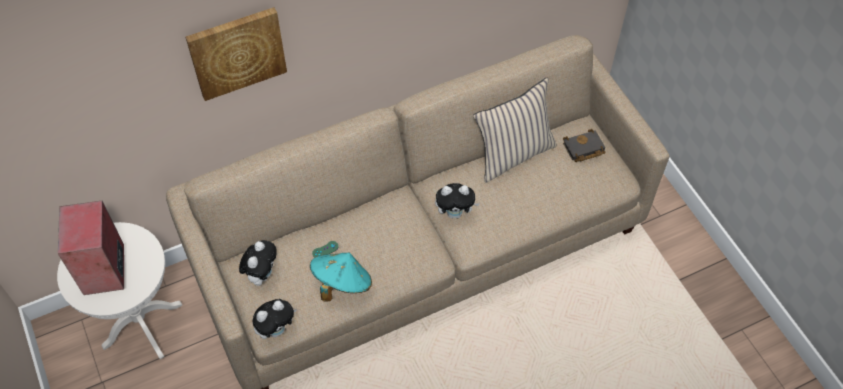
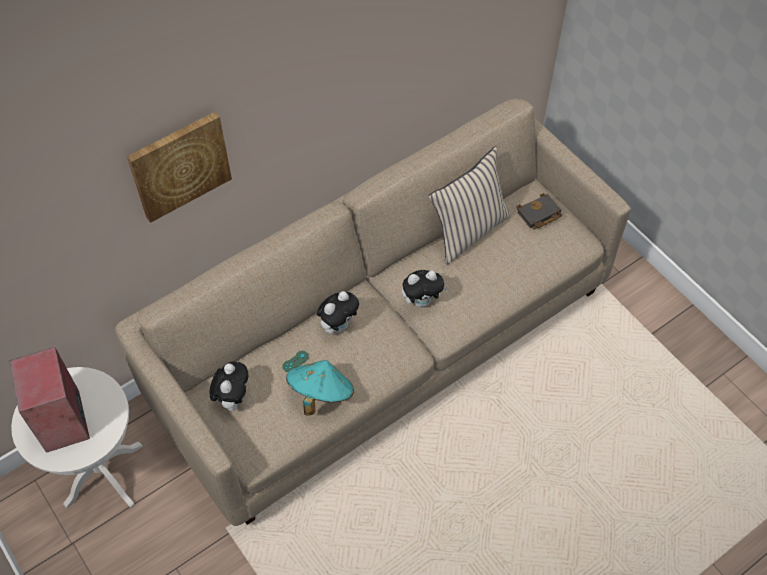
camera: 10 degrees left, 0 degrees up
(276, 329) = (261, 454): plush toy -> plush toy (338, 325)

